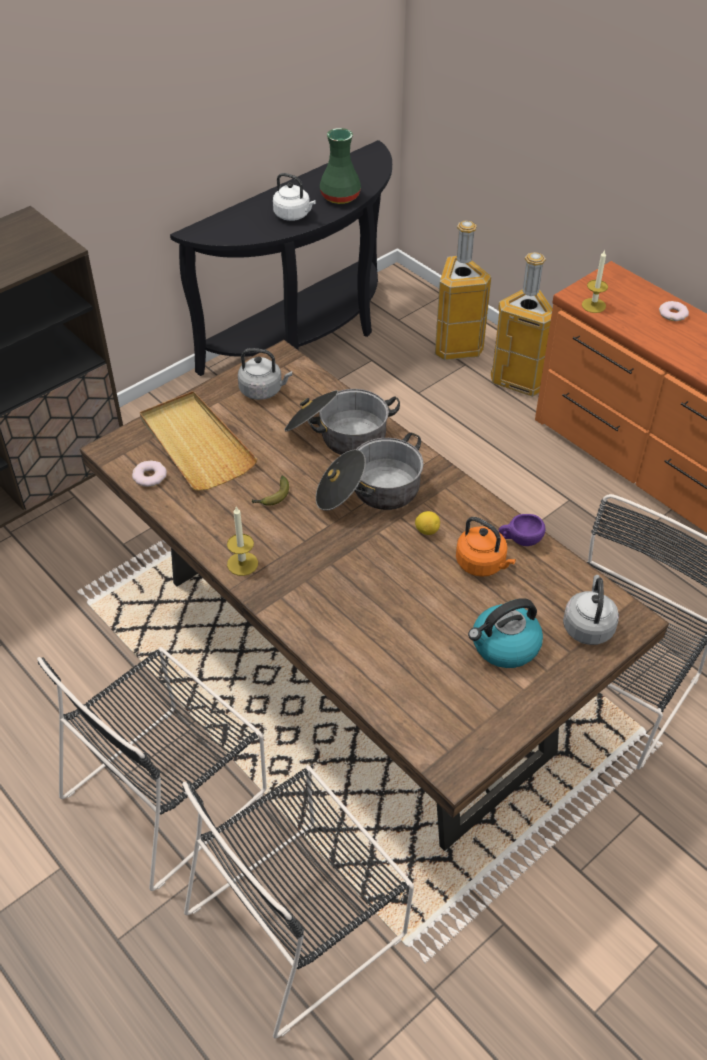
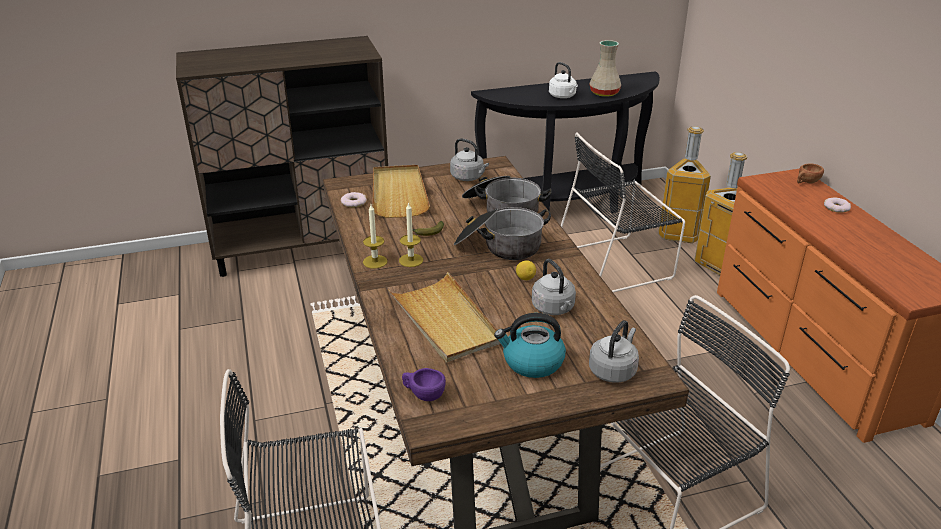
camera: 25 degrees right, 15 degrees down
(169, 790) = (283, 438): black chair -> black chair (616, 264)
(340, 197) = (604, 93): green vase -> beige vase
(380, 623) = (445, 321): none -> beige tray
(482, 564) = (554, 309): orange kettle -> grey kettle
(519, 540) = (596, 303): purple cup -> purple cup (423, 394)
(593, 305) = (768, 189): candle -> candle (411, 260)
(626, 283) = (806, 182): none -> brown cup

